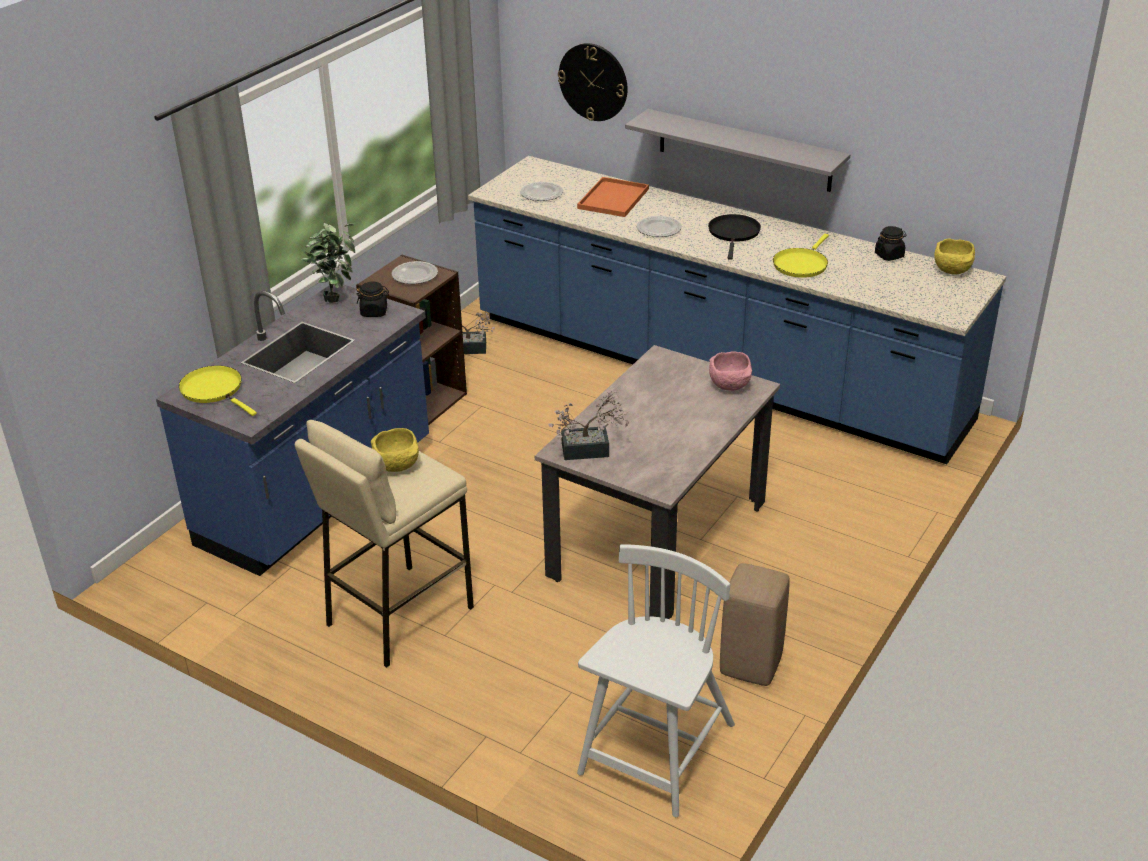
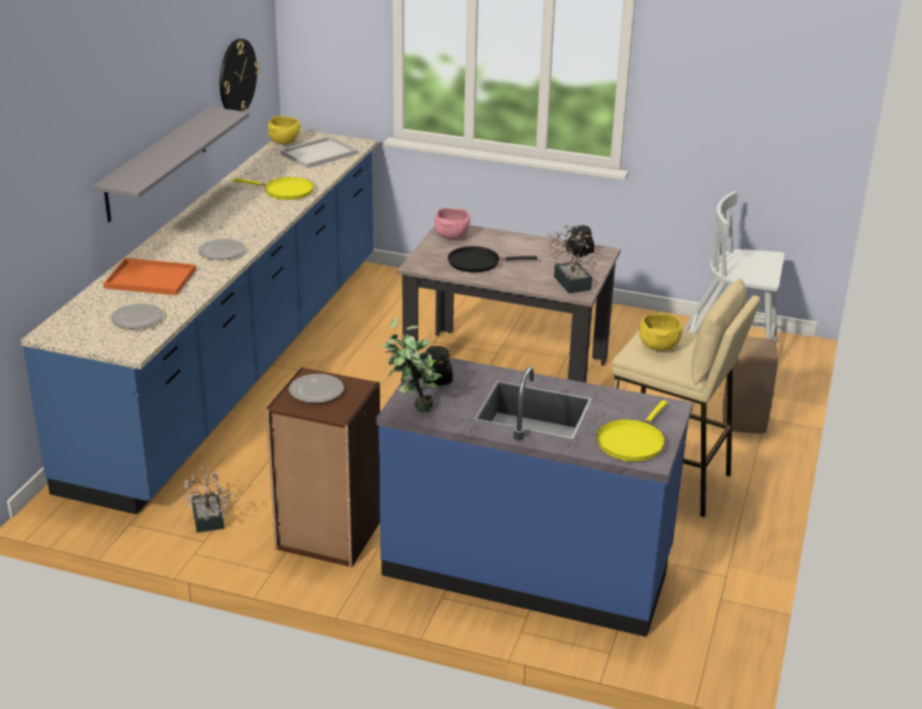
camera: 105 degrees left, 5 degrees down
(593, 82) = (49, 196): wall clock -> wall clock (237, 77)
(734, 234) = (228, 219): black frying pan -> black frying pan (477, 263)
(751, 667) = (627, 326): beige stool -> beige stool (744, 422)
(889, 255) = (261, 162): black jar -> black jar (579, 252)
(913, 289) = (318, 154): none -> white tray

